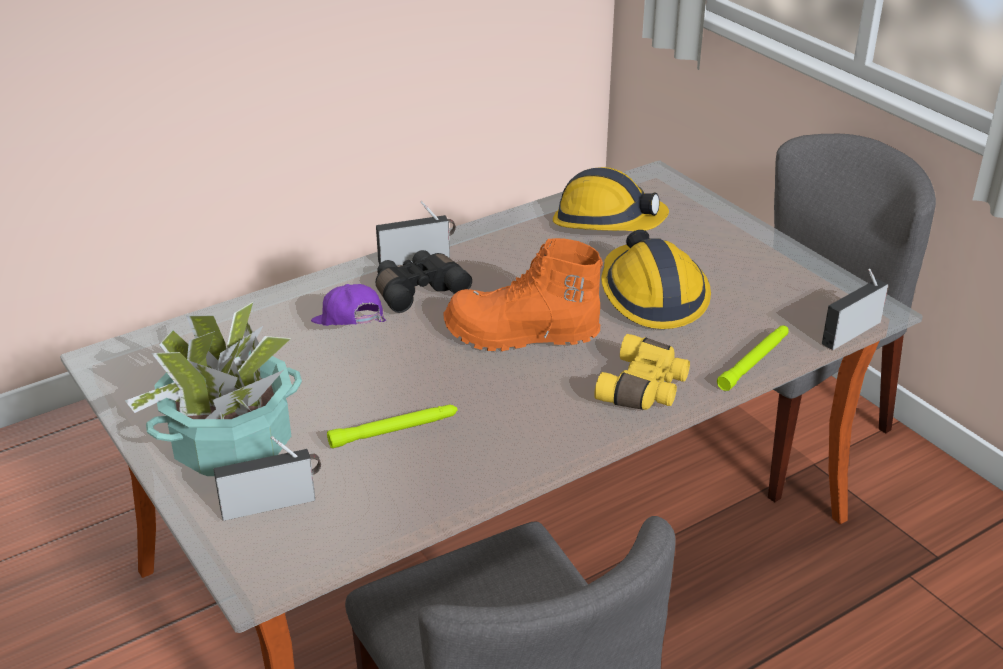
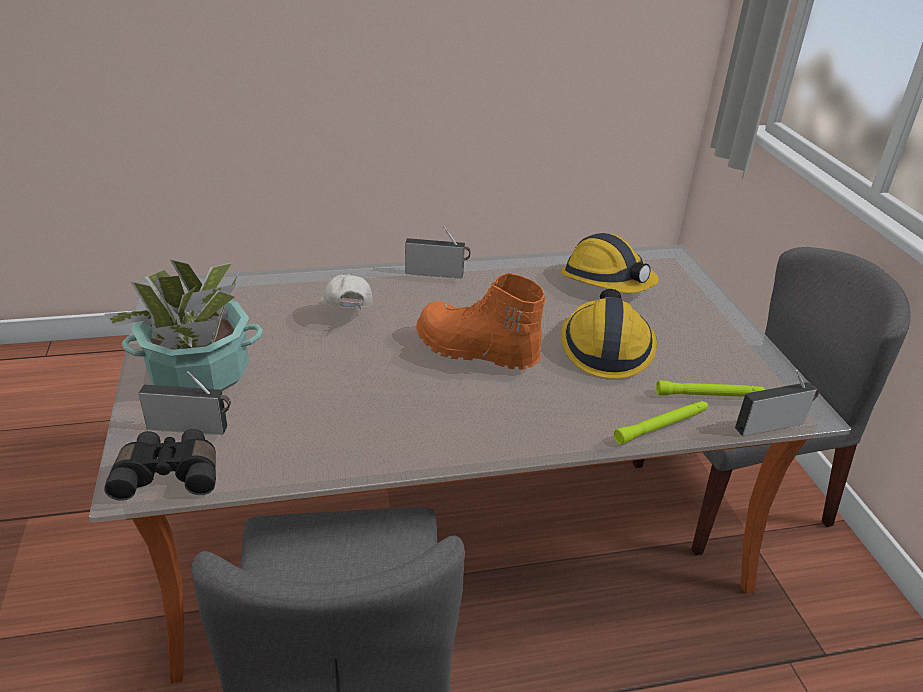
camera: 20 degrees right, 0 degrees up
(350, 333) = (347, 315): purple cap -> white cap
(394, 430) = (323, 397): green flashlight -> green flashlight (710, 395)
(418, 290) = (420, 296): black binoculars -> black binoculars (169, 474)
(645, 388) = (549, 422): yellow binoculars -> none

